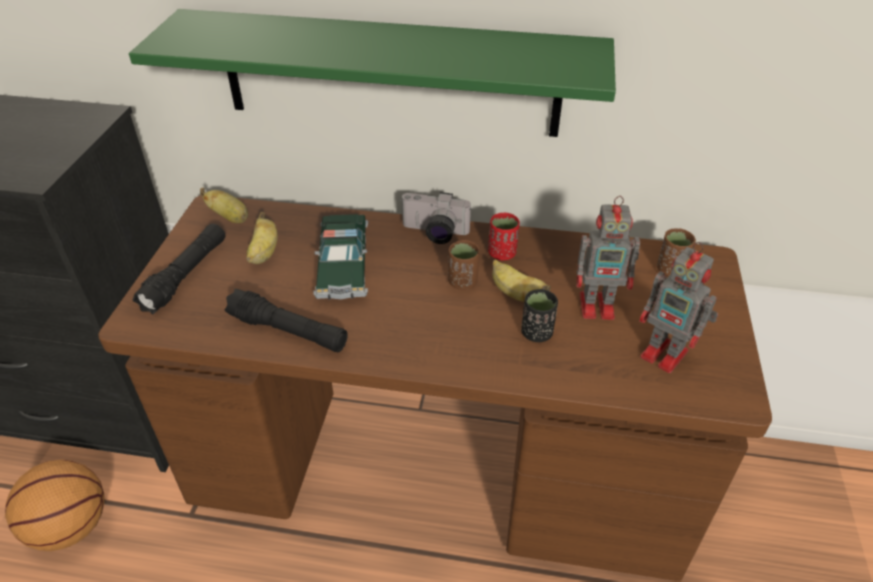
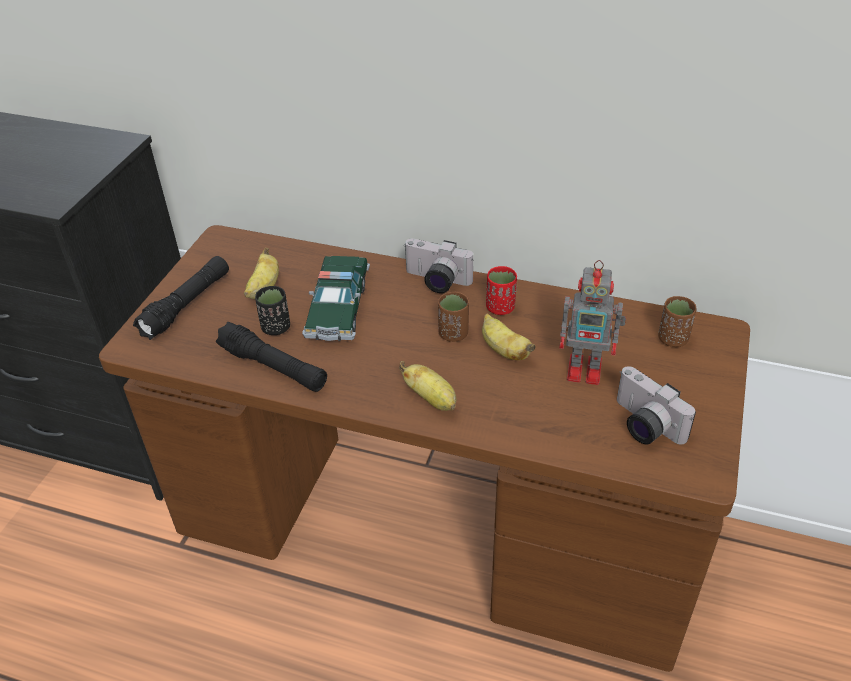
camera: 10 degrees right, 0 degrees up
(70, 527) = (66, 543): basketball -> none
(230, 218) = (238, 250): banana -> banana (431, 399)
(390, 74) = (397, 120): green shelf -> none
(536, 333) = (515, 391): black cup -> black cup (276, 328)
(666, 355) = (643, 425): toy robot -> camera

